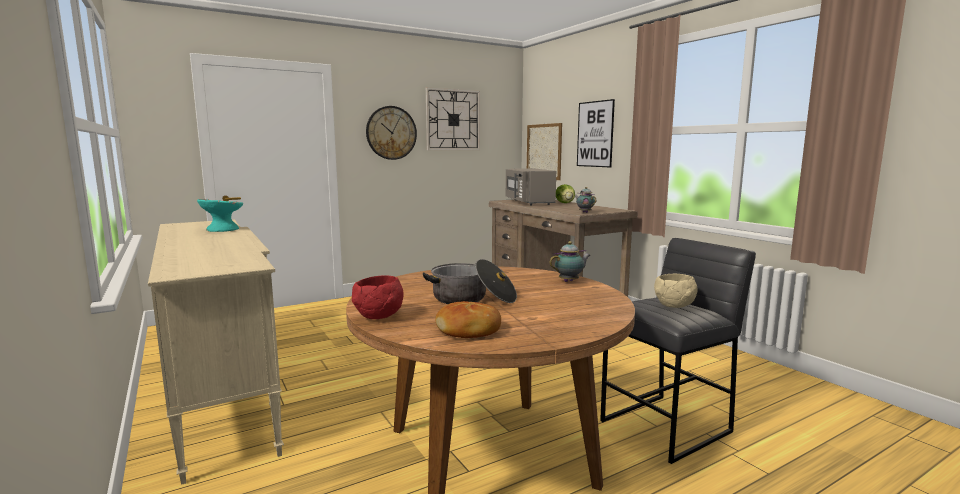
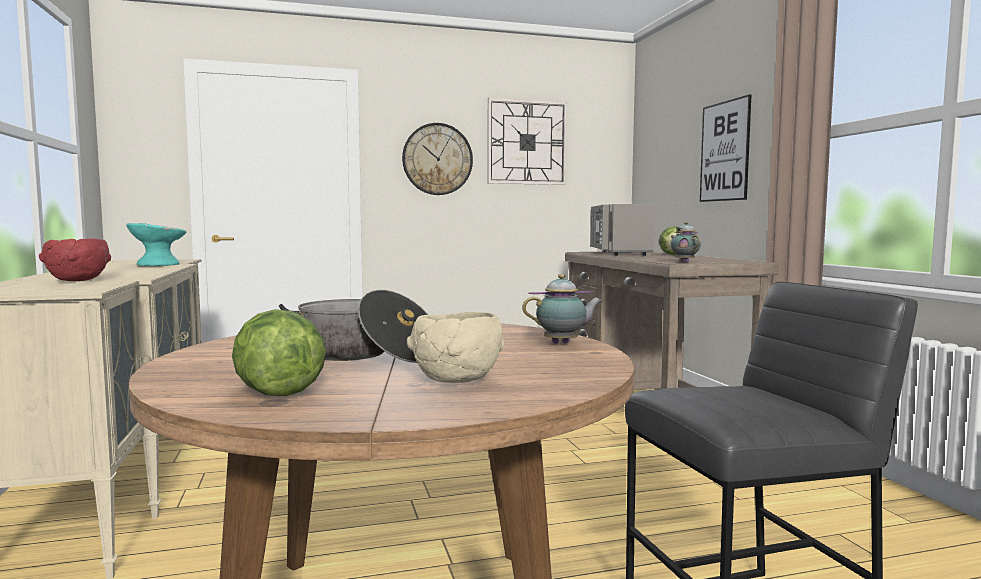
camera: 15 degrees right, 5 degrees down
(379, 316) = (186, 366): red bowl -> red bowl (79, 280)
(469, 330) = (278, 392): bread -> lettuce
(544, 151) = (658, 184): picture -> none
(674, 306) = (750, 398): beige bowl -> beige bowl (458, 380)

